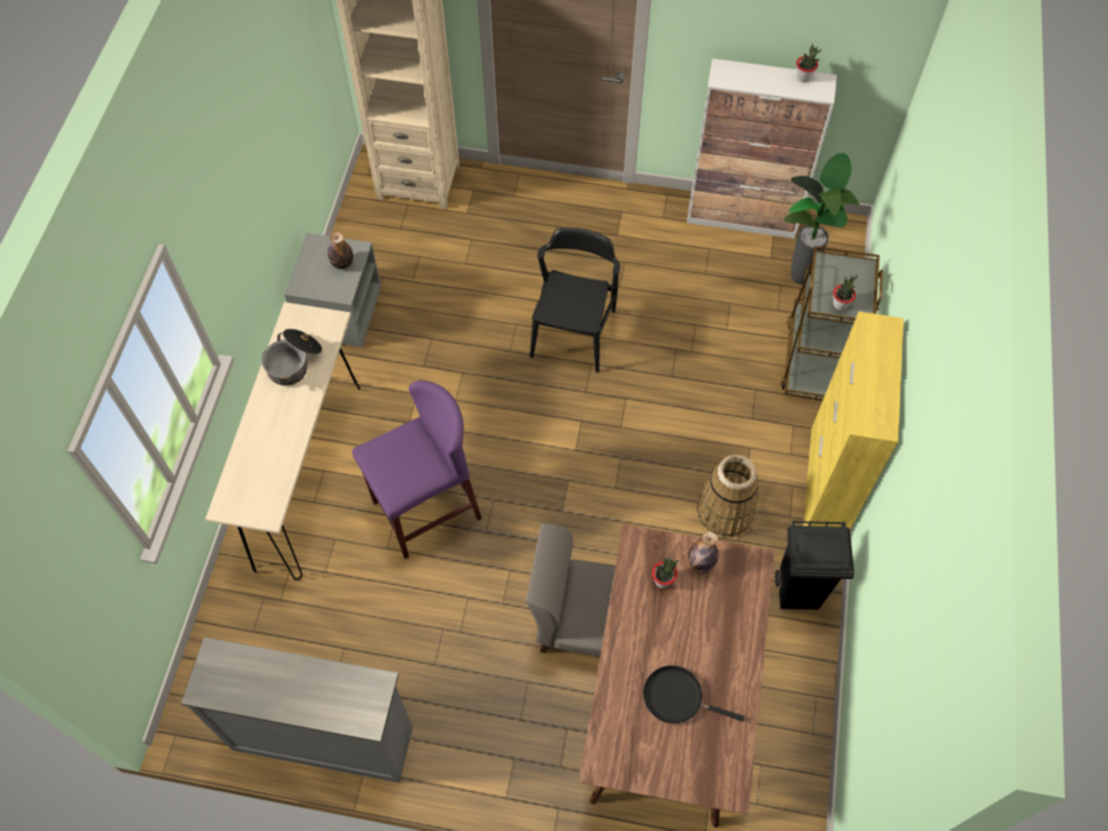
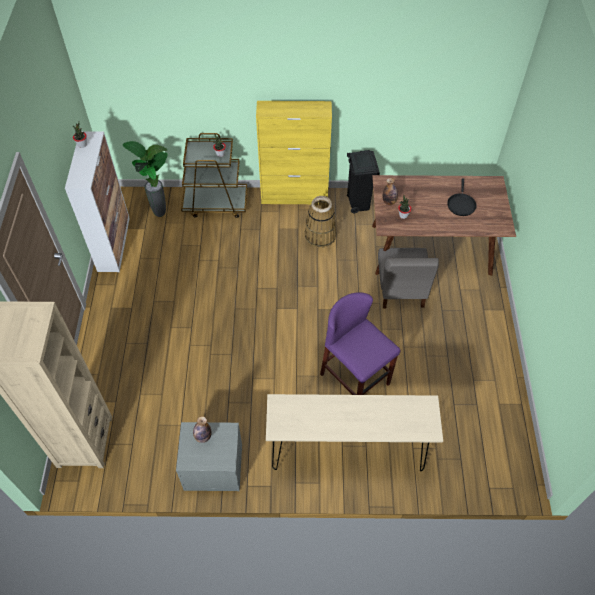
camera: 100 degrees left, 5 degrees down
(294, 363) = (315, 418): cooking pot -> none
(322, 736) = (506, 403): grey dresser -> none
(573, 333) = (213, 321): black chair -> none

